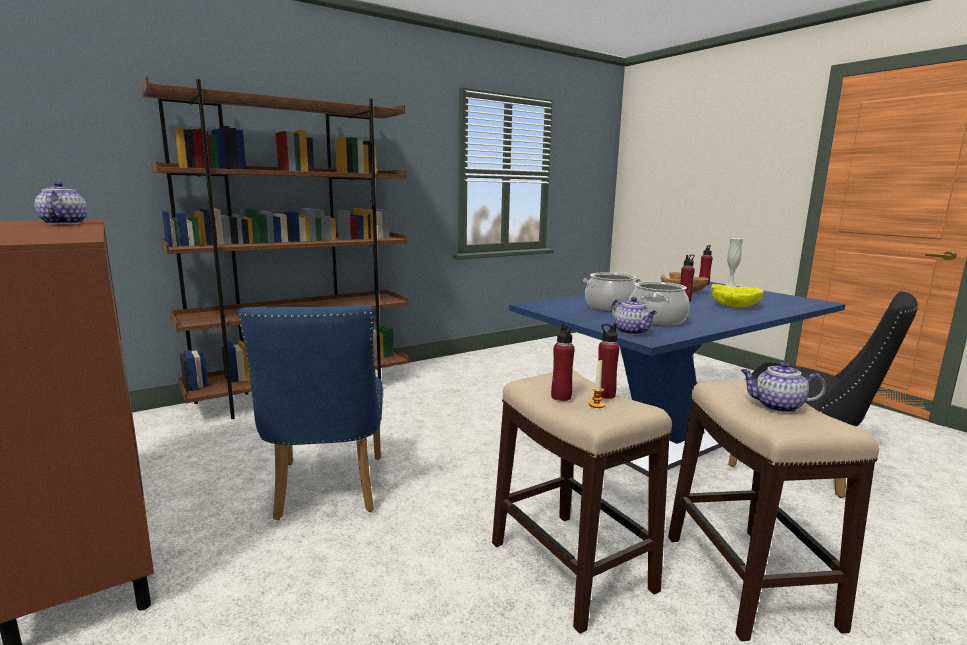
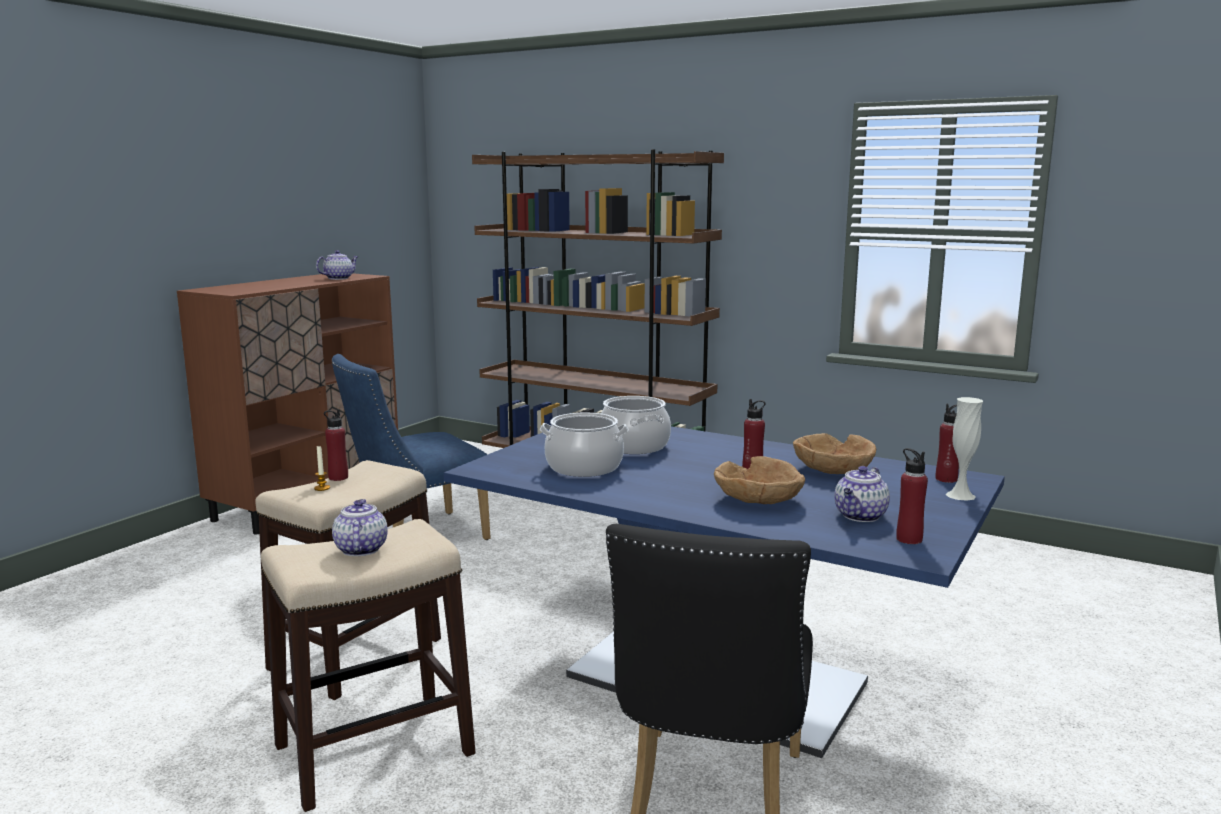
camera: 65 degrees right, 0 degrees up
(605, 395) = (354, 489): red bottle -> red bottle (909, 539)
(632, 332) = (506, 461): teapot -> teapot (860, 516)
(734, 306) = (759, 499): yellow bowl -> brown bowl

